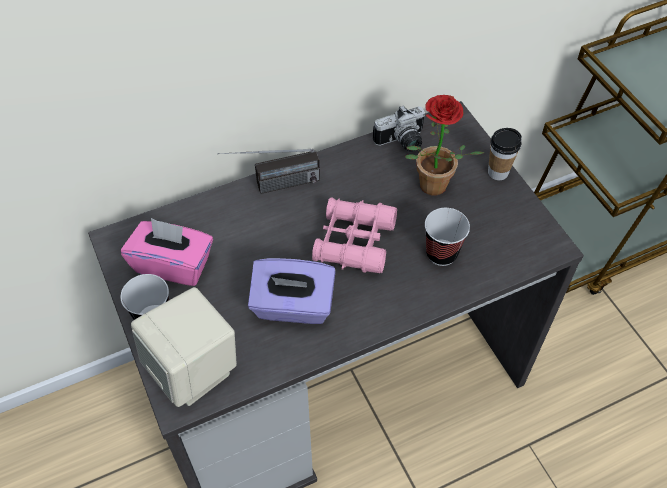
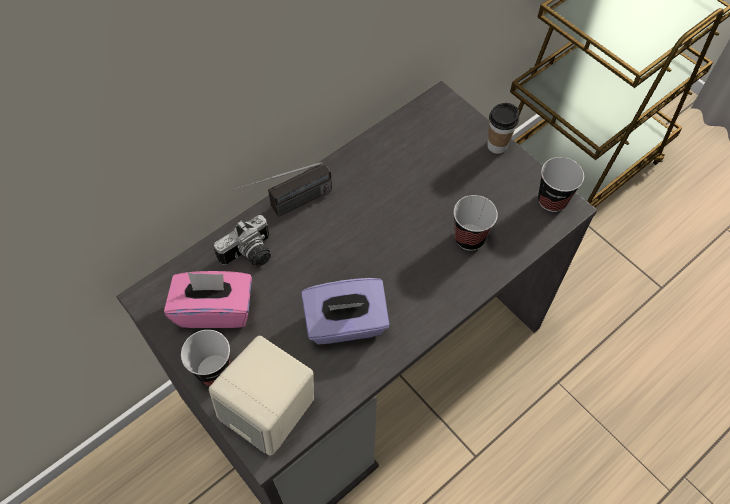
camera: 15 degrees left, 5 degrees up
(354, 242) = (384, 245): pink binoculars -> none
(402, 142) = (399, 134): camera -> camera (250, 255)
(430, 189) = (440, 176): potted plant -> none
(538, 236) = (552, 200): none -> cup

